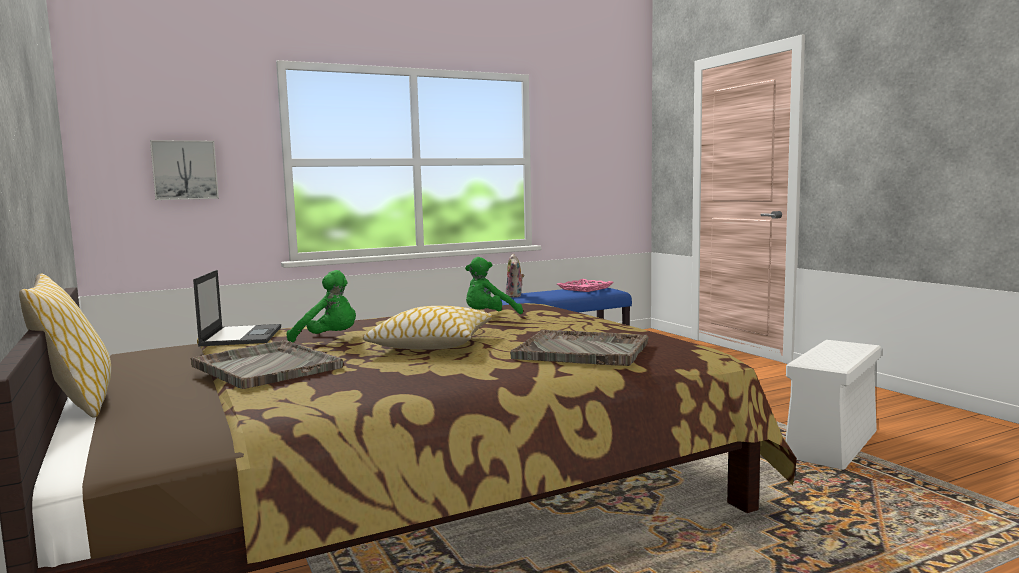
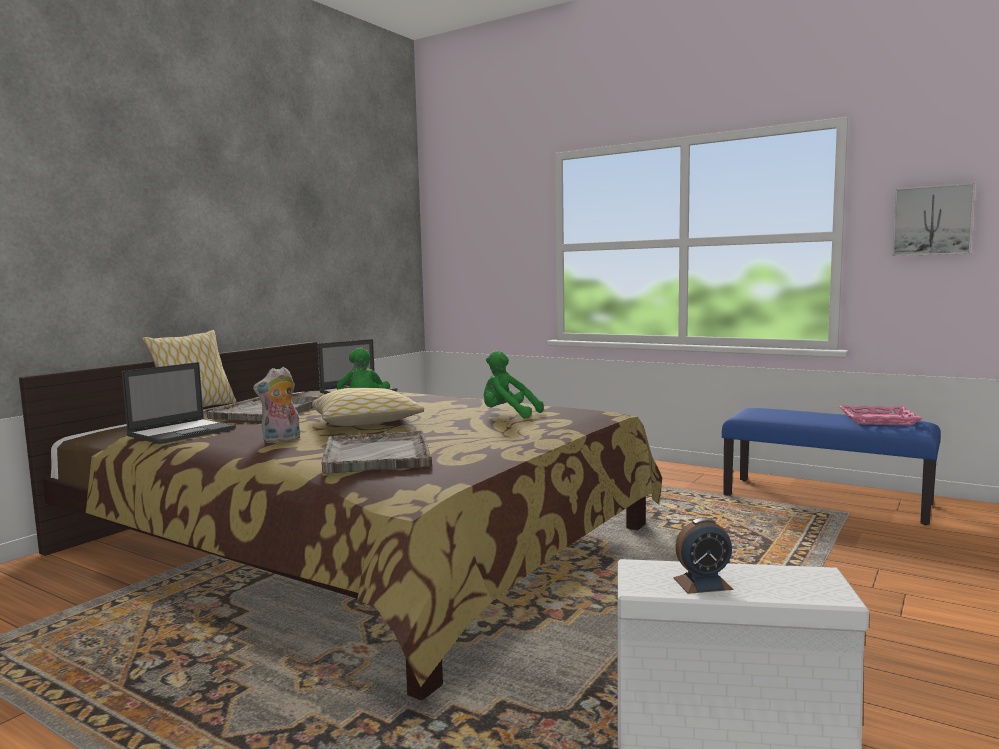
camera: 60 degrees right, 0 degrees up
(184, 170) = (486, 256): picture -> picture (932, 220)
(304, 401) = (183, 432): none -> laptop
(515, 296) = (760, 410): plush toy -> plush toy (281, 440)
(838, 358) = (702, 583): none -> alarm clock

